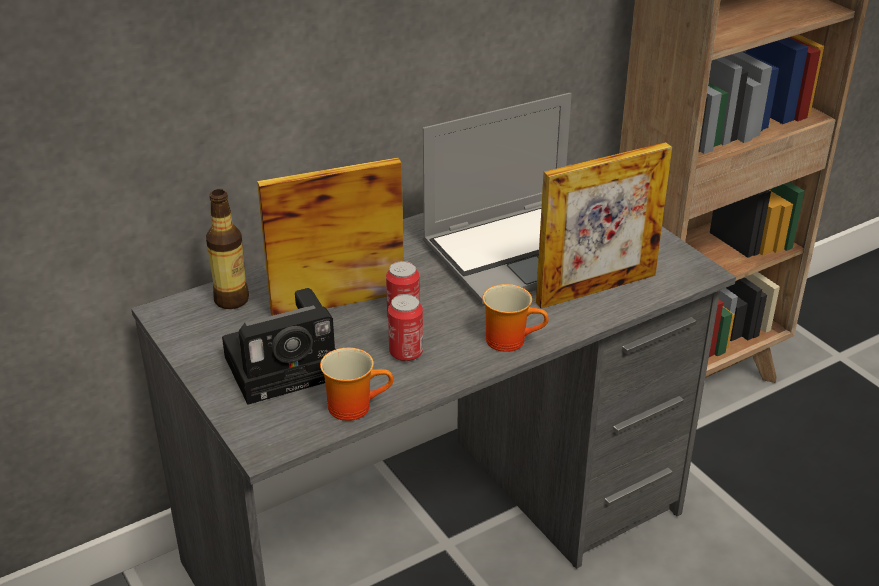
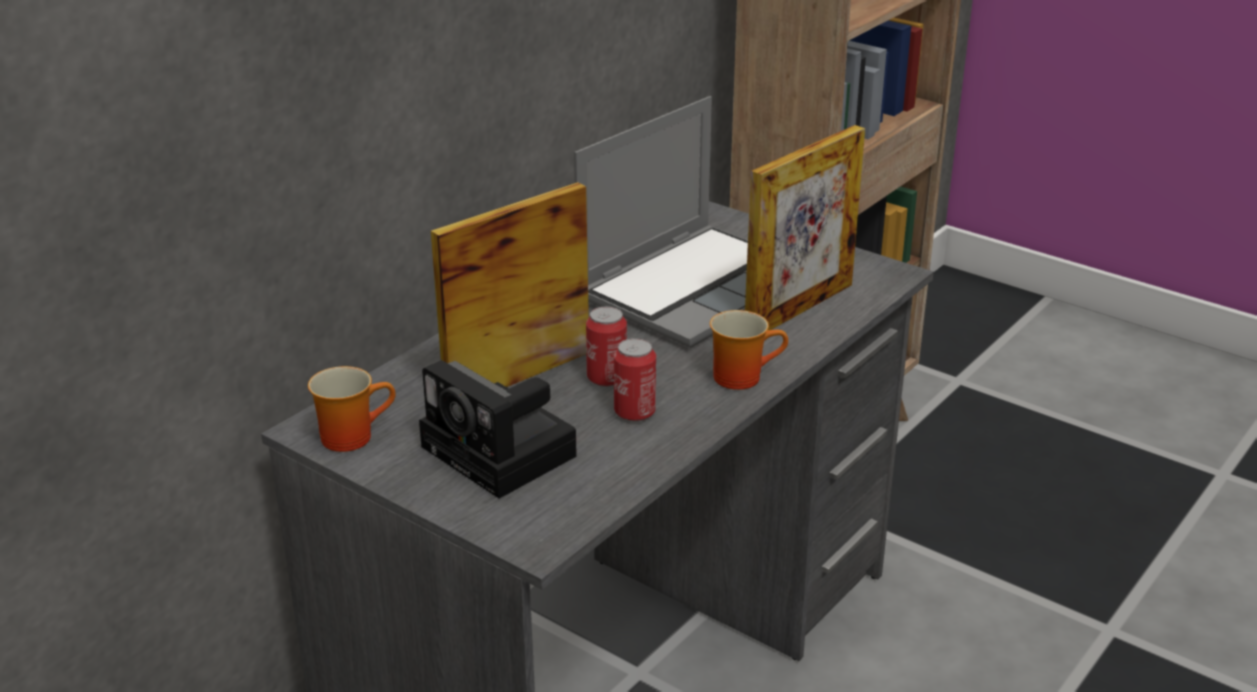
camera: 20 degrees left, 5 degrees down
(231, 300) = (385, 399): bottle -> none
(287, 365) = (504, 453): camera -> camera turned 90 degrees clockwise
(354, 405) = (613, 477): mug -> mug (351, 435)

